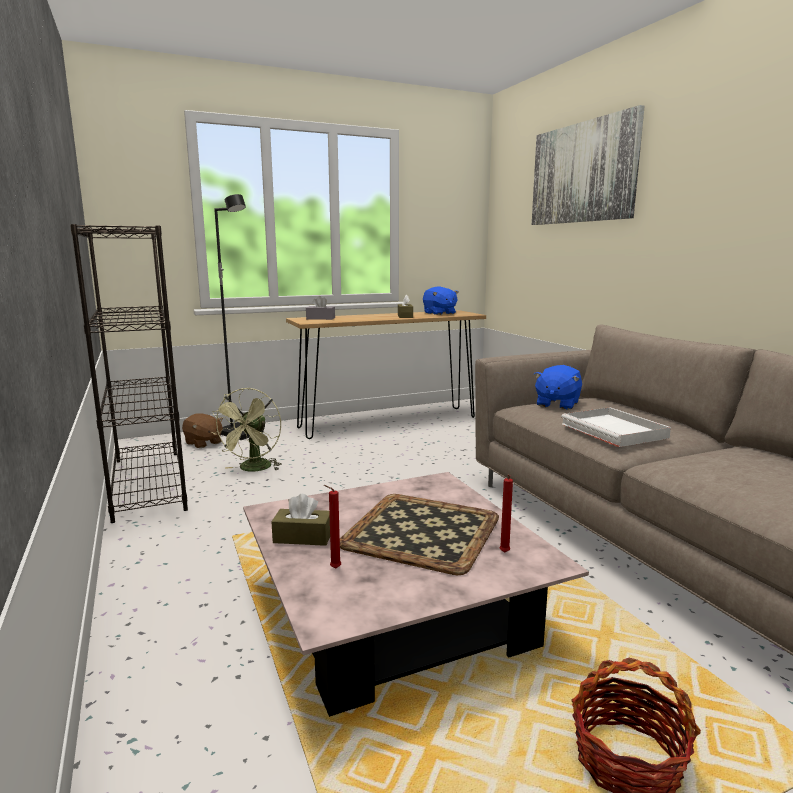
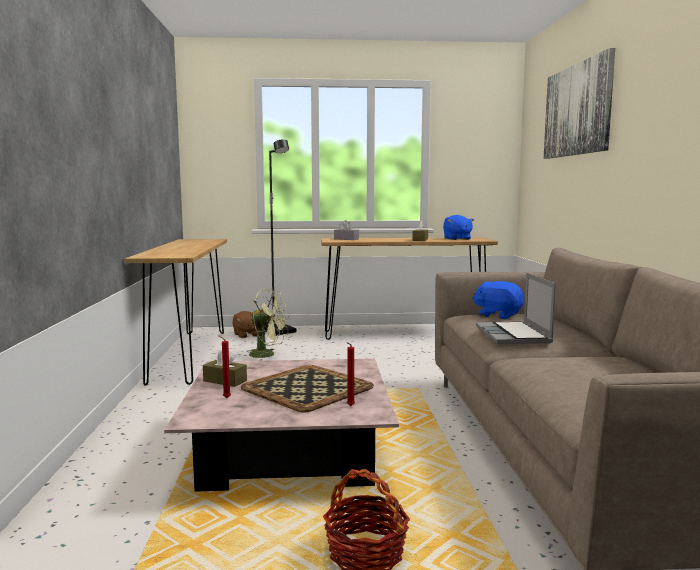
camera: 20 degrees right, 5 degrees down
(147, 483) = (189, 355): black bookcase -> brown console table
(253, 469) = (267, 355): green fan -> green fan turned 105 degrees counterclockwise
(557, 404) = (498, 315): blue plush toy -> blue plush toy turned 75 degrees clockwise
(615, 431) = (514, 335): white tray -> laptop

